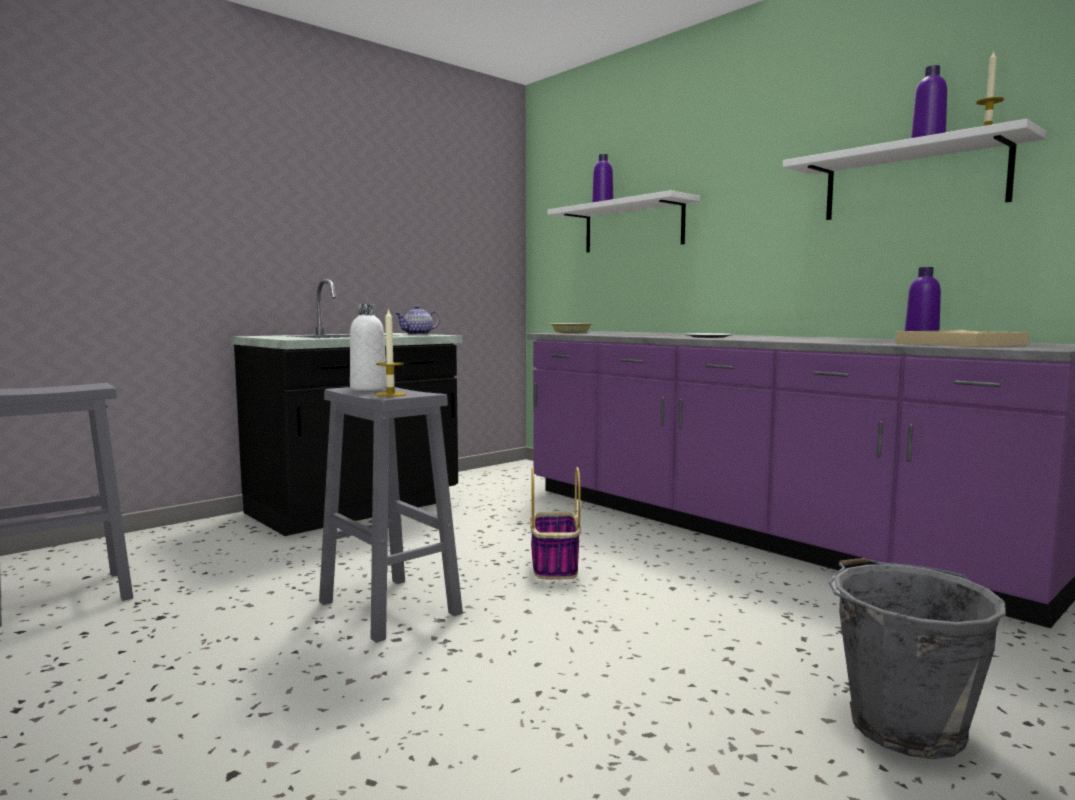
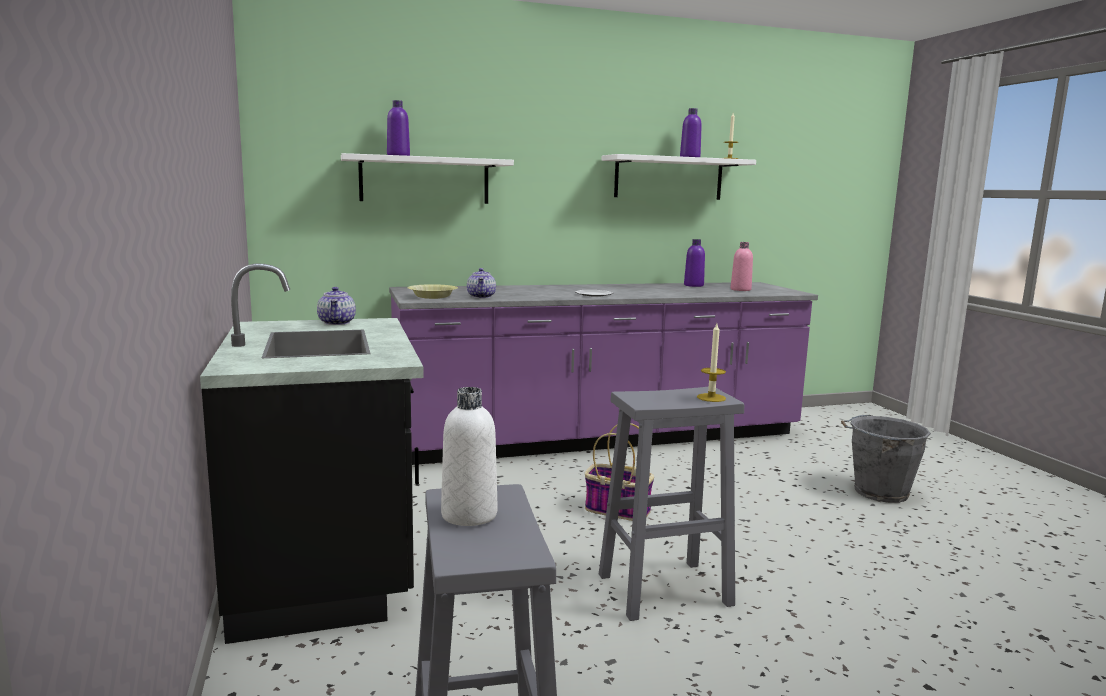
camera: 65 degrees left, 5 degrees up
(368, 389) = (654, 398): white bottle -> white bottle (469, 515)
(603, 334) = (481, 296): none -> teapot
(958, 343) = (740, 289): beige tray -> pink bottle

